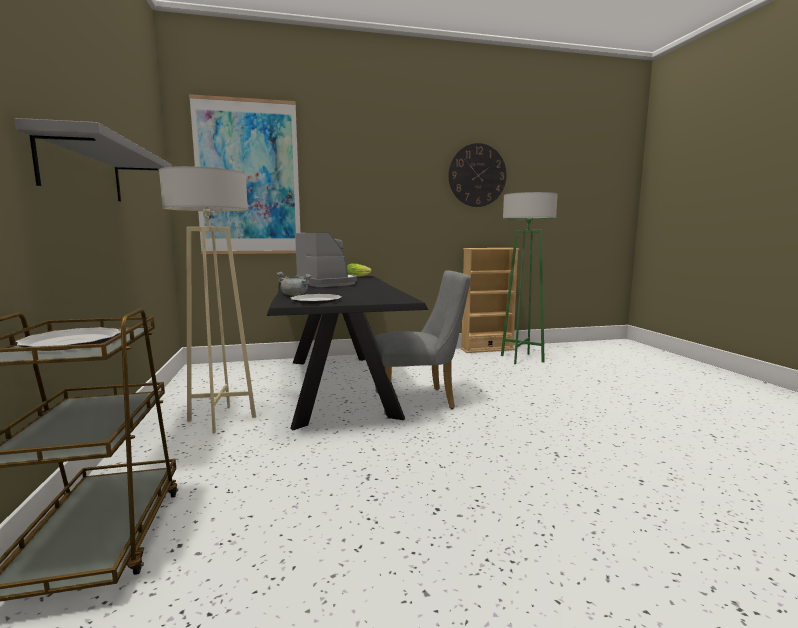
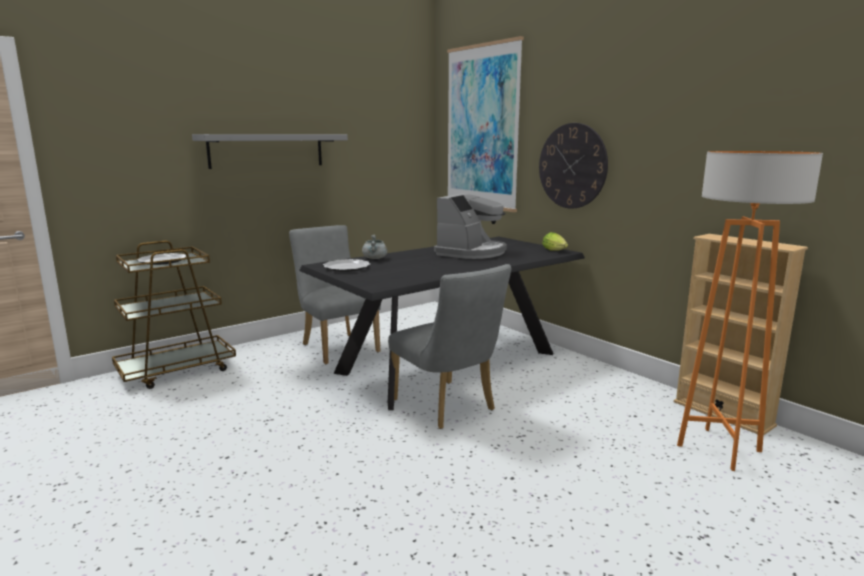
camera: 65 degrees right, 5 degrees up
(222, 419) = (337, 346): beige floor lamp -> grey chair
(477, 175) = (753, 107): wall clock -> wall clock (572, 166)
(521, 359) = (718, 448): green floor lamp -> orange floor lamp

